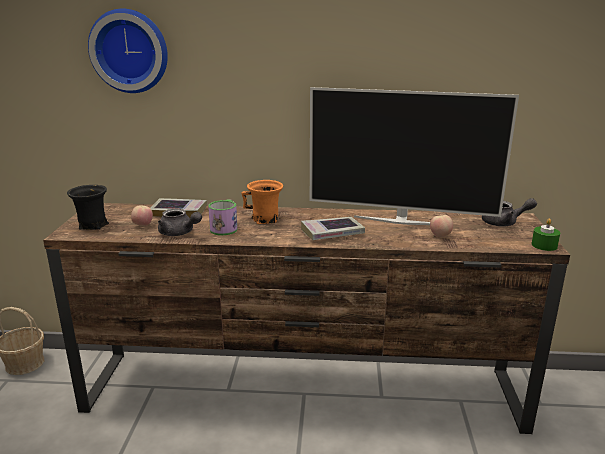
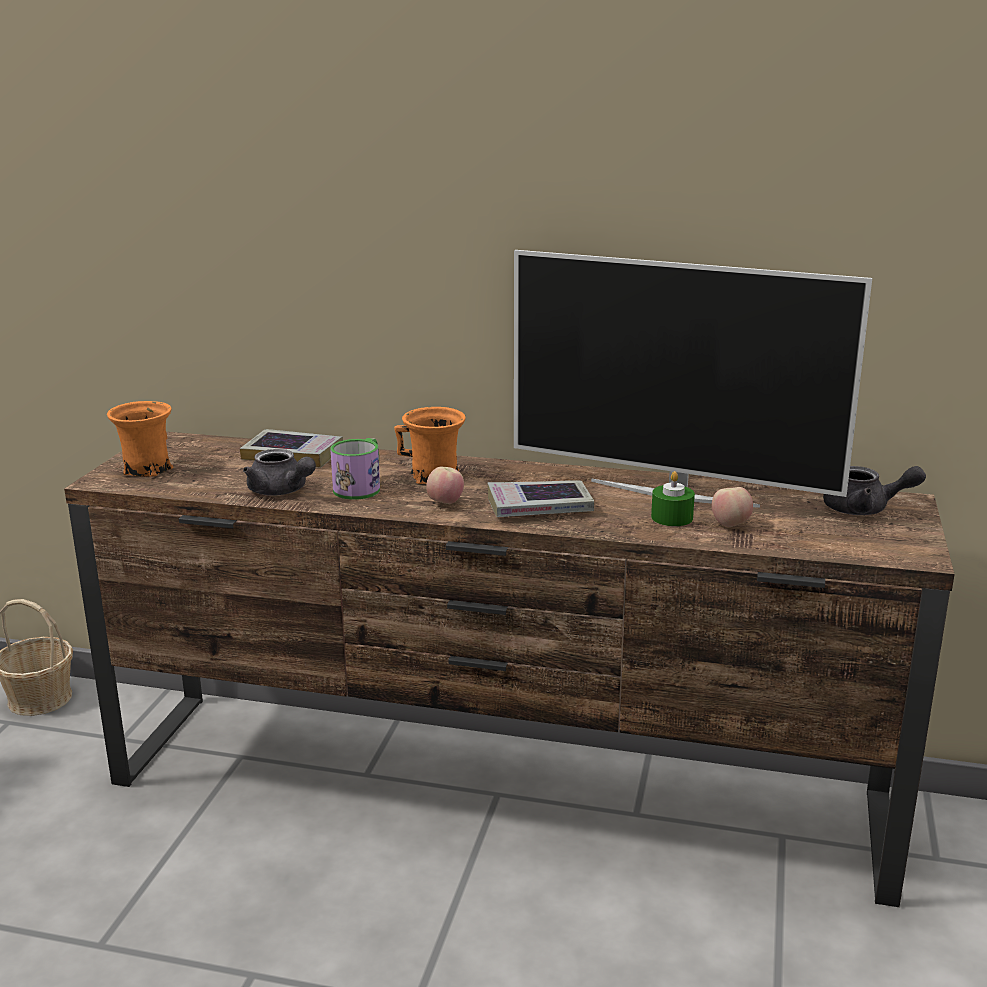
camera: 10 degrees right, 0 degrees up
(92, 225) = (146, 469): black mug -> orange mug
(130, 51) = (225, 177): wall clock -> none
(143, 226) = (227, 475): apple -> apple (445, 504)
(544, 245) = (914, 554): green candle -> green candle (672, 517)

